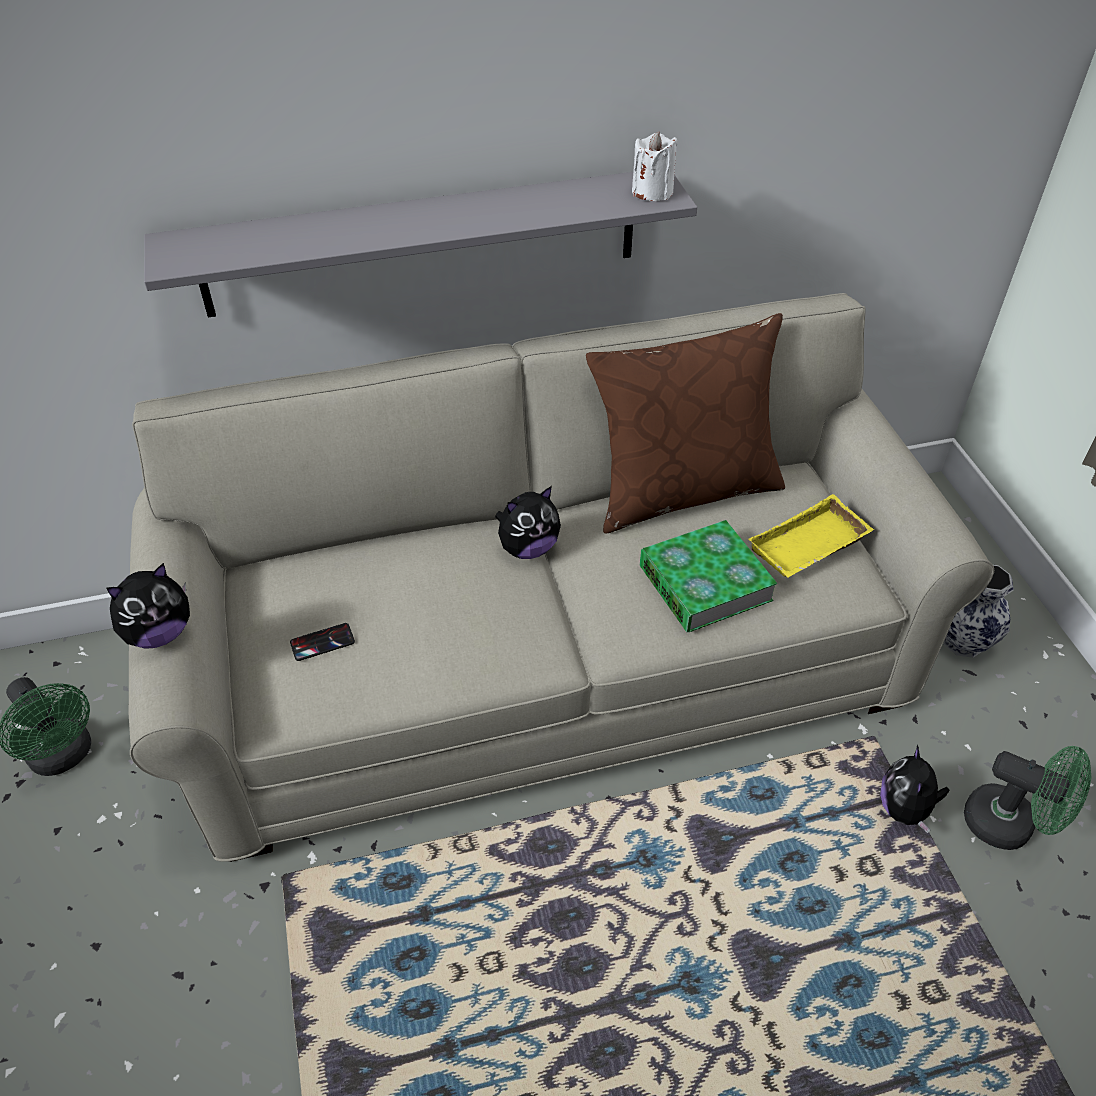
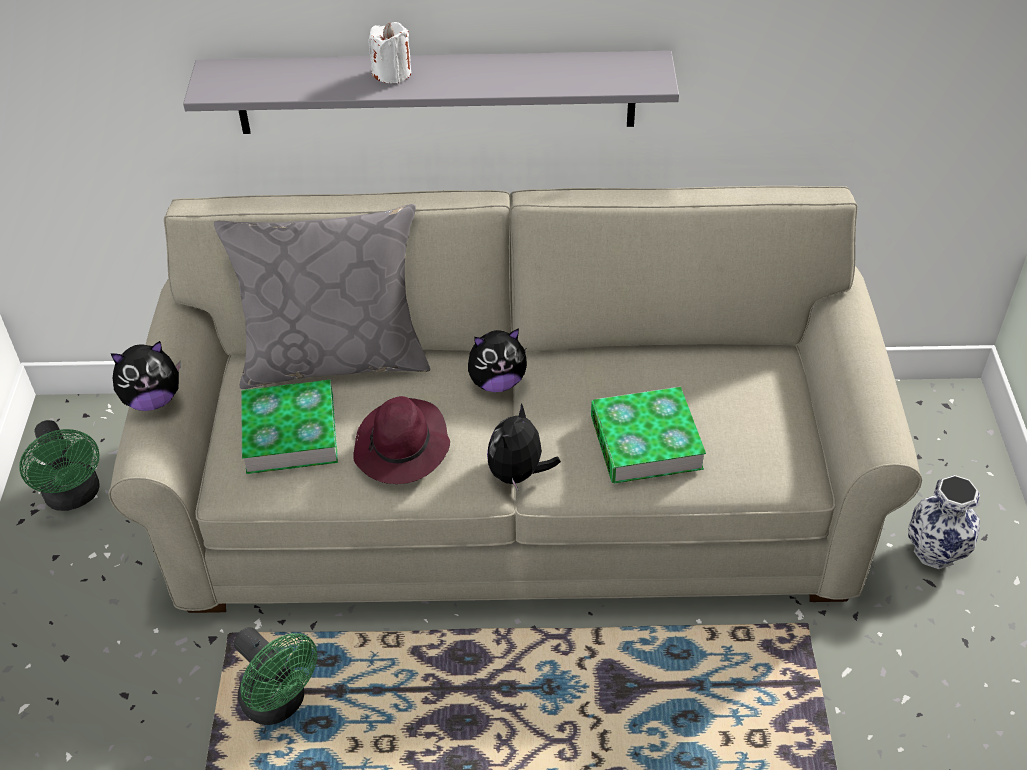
camera: 15 degrees right, 0 degrees up
(322, 642) = (290, 433): phone -> book
(347, 552) = (335, 358): none -> grey pillow
(452, 635) = (402, 447): none -> purple hat
(652, 192) = (644, 74): white candle -> white candle (392, 73)
(683, 490) = (658, 352): brown pillow -> none
(809, 547) = (758, 426): yellow tray -> none
(905, 809) = (812, 696): plush toy -> plush toy (518, 474)
(1010, 825) = (912, 732): green fan -> green fan (280, 704)

